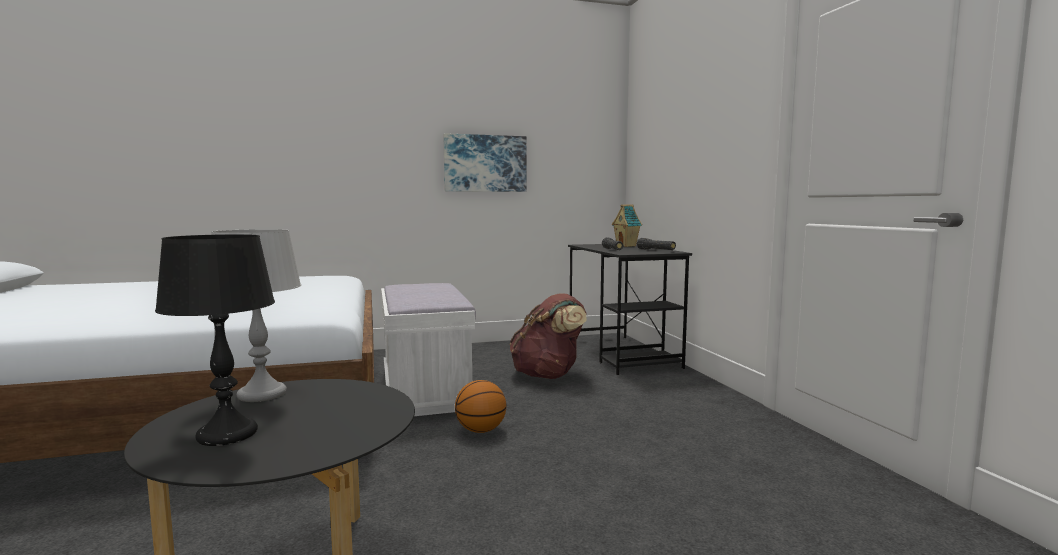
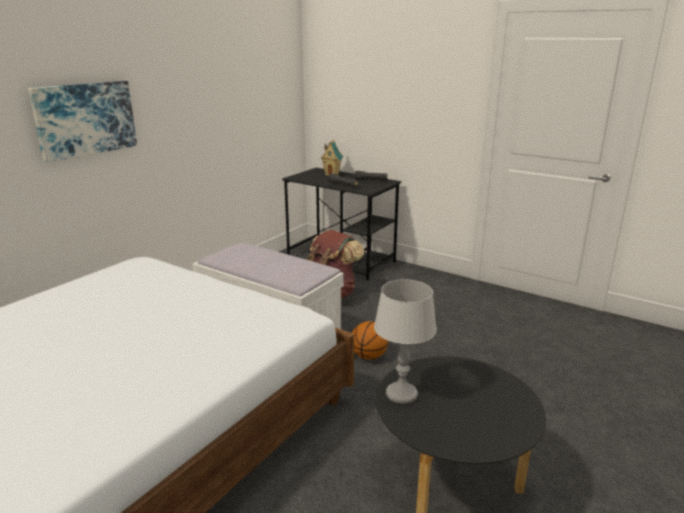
camera: 40 degrees left, 15 degrees up
(227, 434) = (464, 423): black table lamp -> none
(485, 163) = (212, 114): picture -> picture (85, 119)

